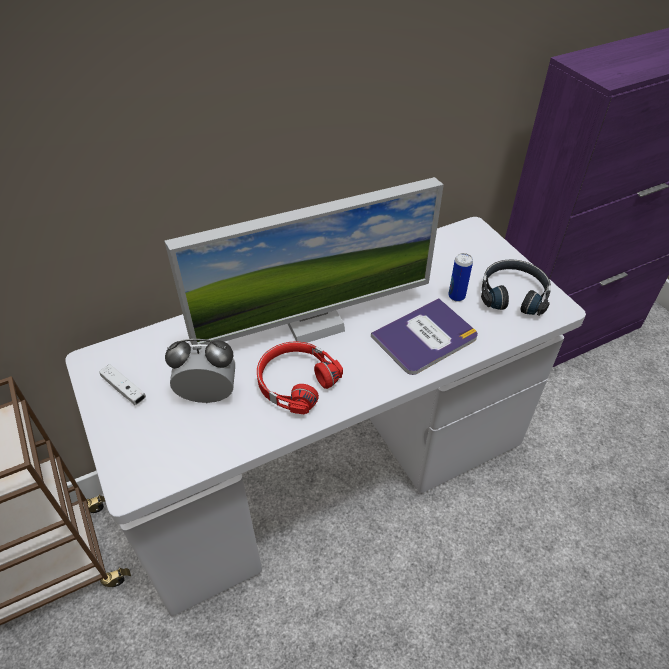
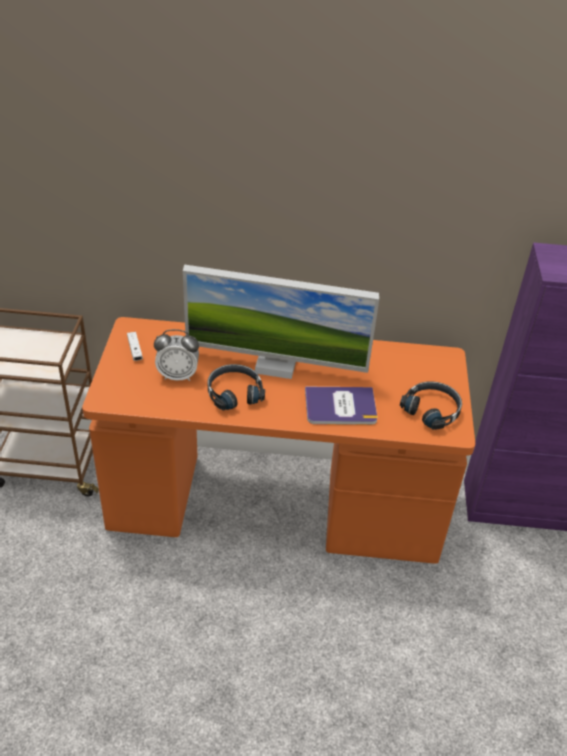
camera: 30 degrees right, 5 degrees down
(208, 395) = (178, 375): alarm clock -> alarm clock turned 150 degrees clockwise
(295, 382) = (234, 392): red headphones -> black headphones
(333, 471) = (275, 505): white desk -> orange desk
(456, 296) = (388, 393): can -> none

